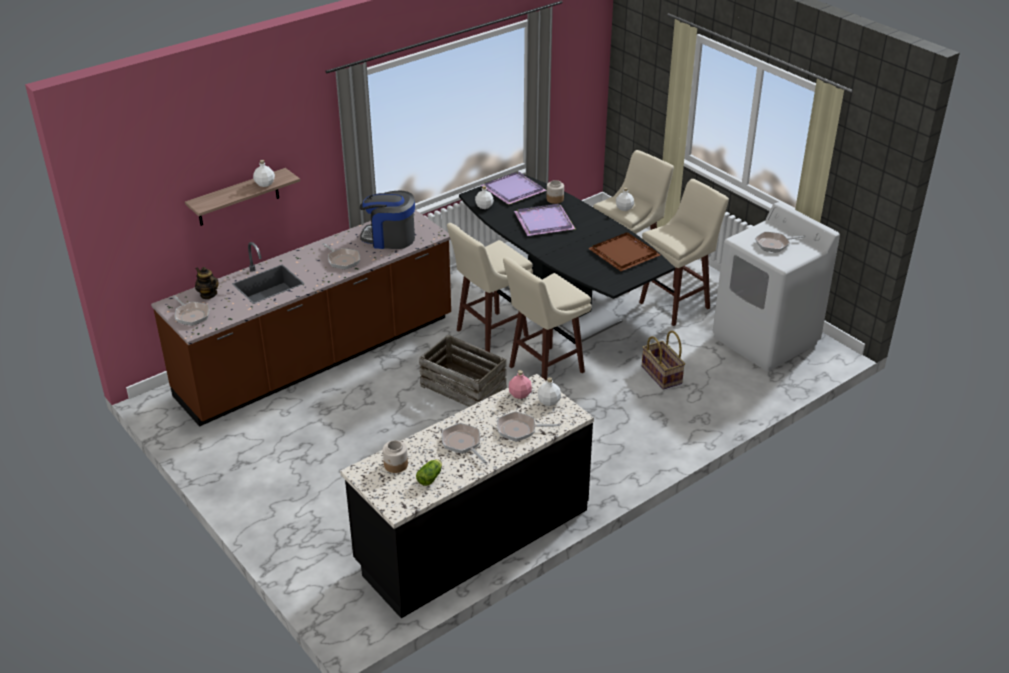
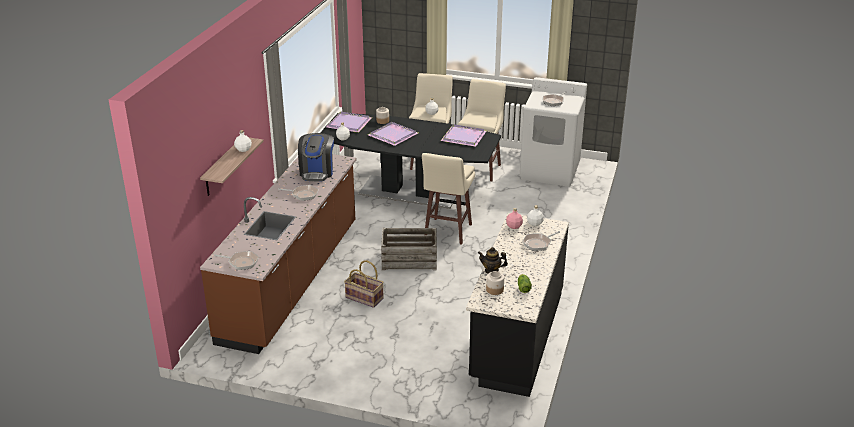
camera: 35 degrees left, 5 degrees down
(208, 294) = (236, 246): teapot -> teapot (491, 270)
(389, 238) = (317, 172): coffee machine -> coffee machine turned 60 degrees counterclockwise
(463, 443) = (517, 263): frying pan -> none
(490, 334) = (388, 225): beige stool -> none
(625, 253) = (464, 137): brown tray -> purple tray
(662, 375) = (517, 209): basket -> basket (365, 298)

